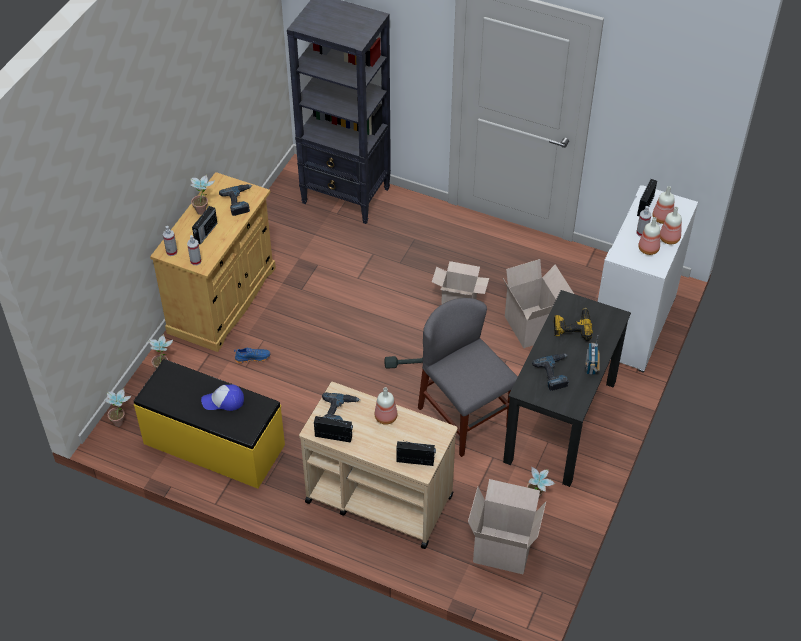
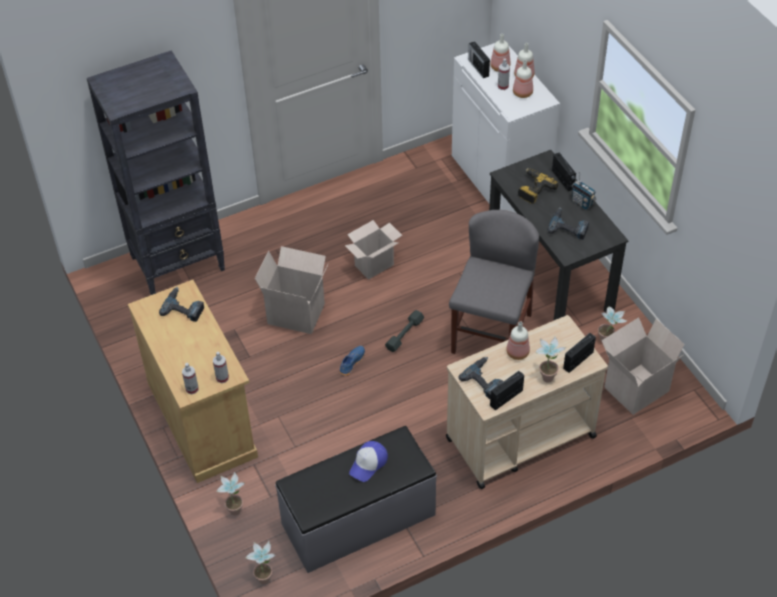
camera: 50 degrees left, 0 degrees up
(204, 210) = (166, 337): potted plant -> potted plant (547, 375)
(205, 233) = (196, 352): radio -> radio (563, 180)
(213, 445) = (359, 520): yellow bench -> grey bench
(252, 357) = (290, 435): blue shoe -> blue shoe (351, 362)
(464, 418) = (491, 333): grey chair -> grey chair turned 105 degrees clockwise
(533, 327) = (443, 236): cardboard box -> cardboard box (297, 313)

